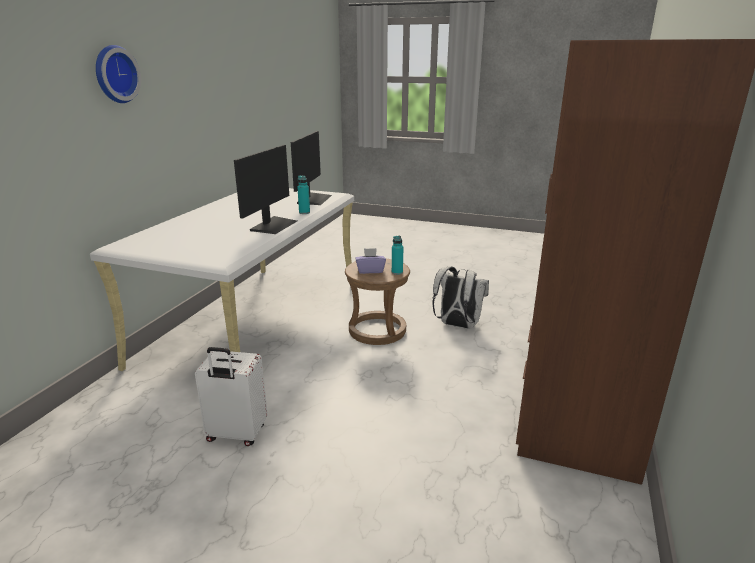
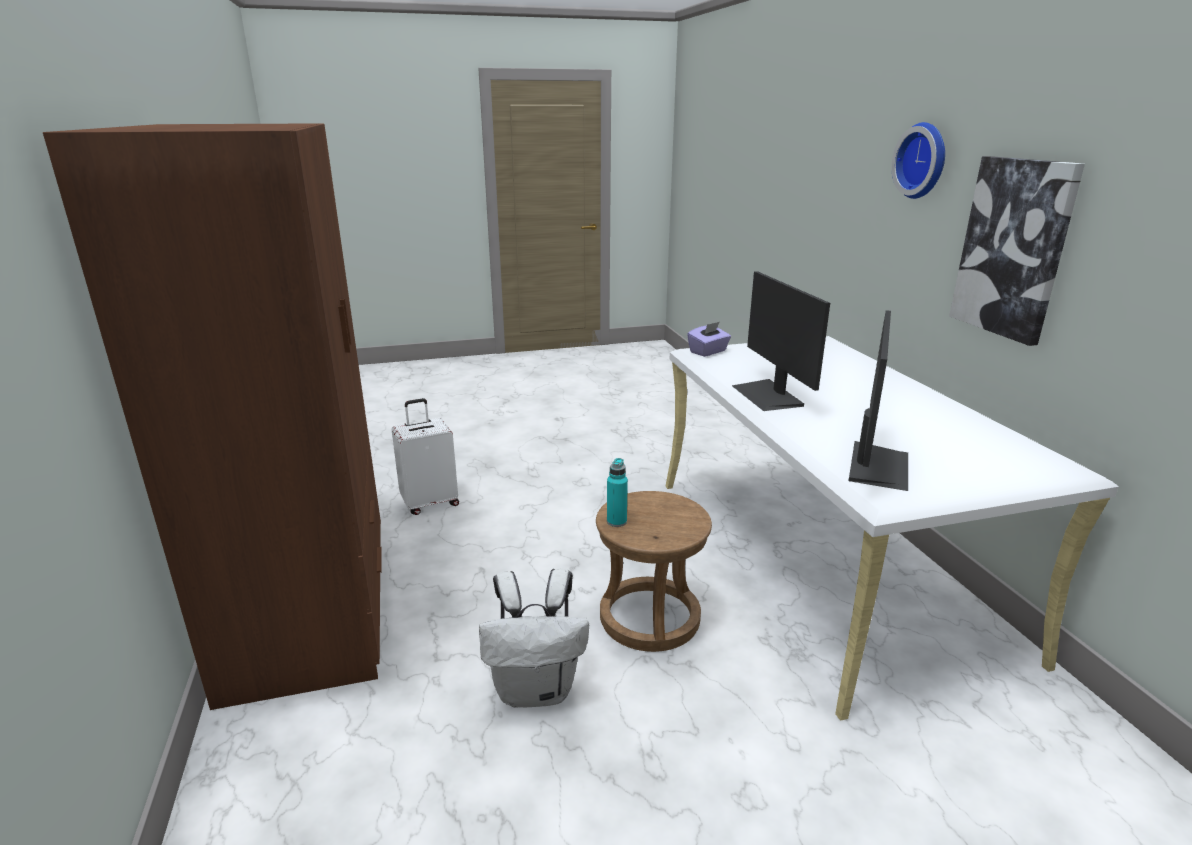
camera: 145 degrees right, 0 degrees up
(187, 114) = (1013, 248): none -> picture
(236, 434) = (628, 468): white suitcase -> white suitcase (430, 503)
(304, 212) = (796, 427): turquoise bottle -> none
(314, 199) = (876, 465): monitor -> monitor turned 135 degrees counterclockwise
(370, 270) = (658, 511): purple tissue box -> purple tissue box (708, 352)

